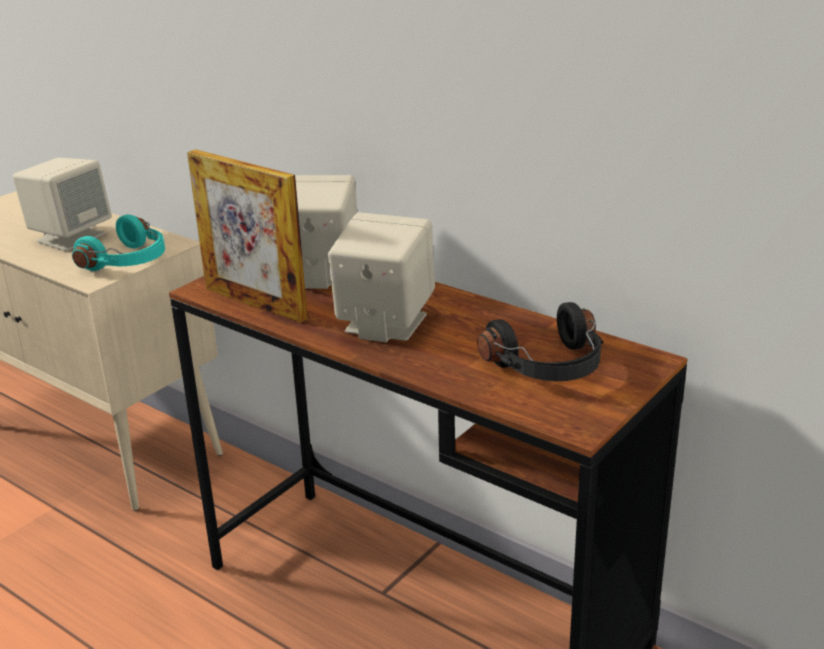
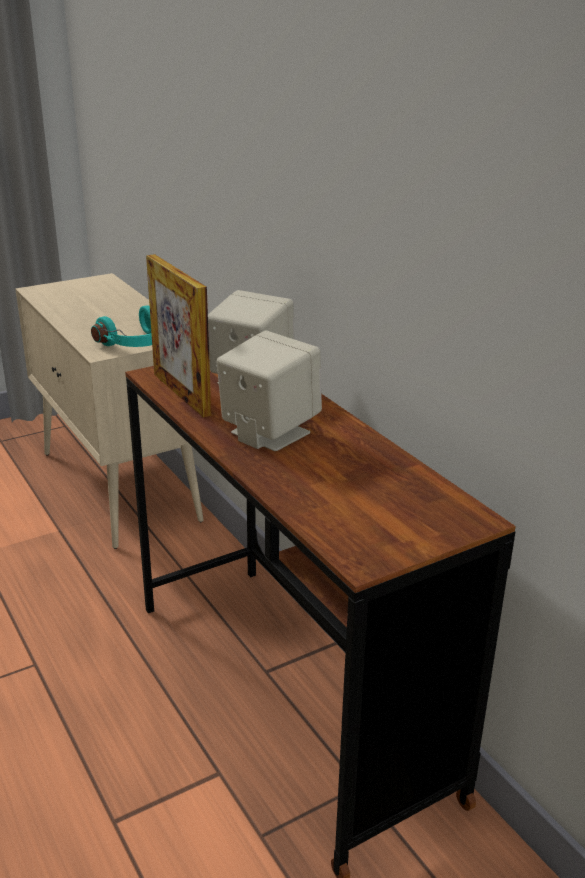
camera: 20 degrees right, 0 degrees up
(70, 237) = (110, 317): beige speaker -> none
(549, 367) = (379, 503): black headphones -> none

